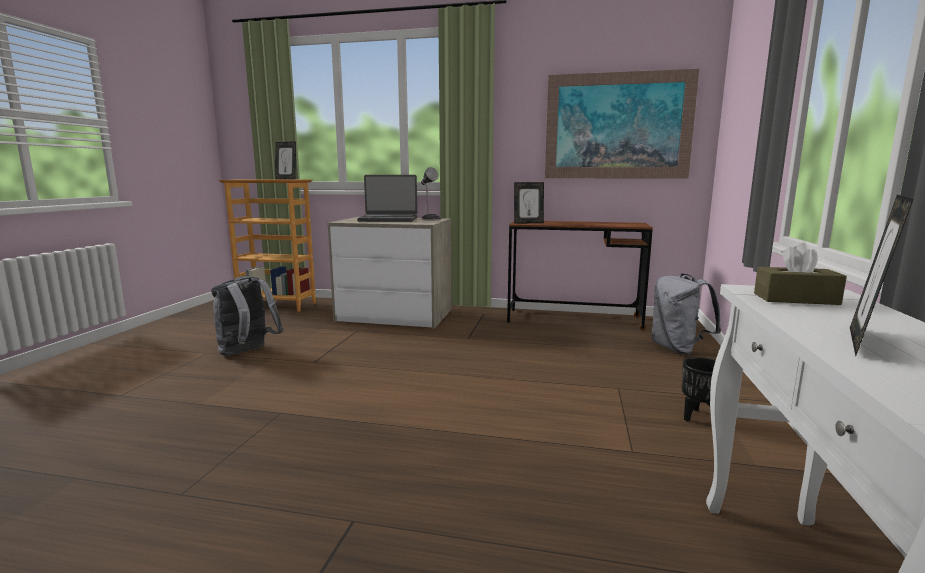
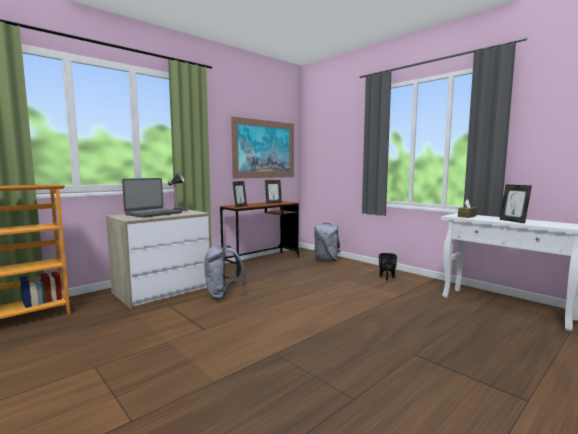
camera: 55 degrees left, 5 degrees down
(247, 352) = (134, 349): grey backpack -> grey backpack (223, 295)
(286, 179) = (33, 185): picture frame -> picture frame (273, 203)

